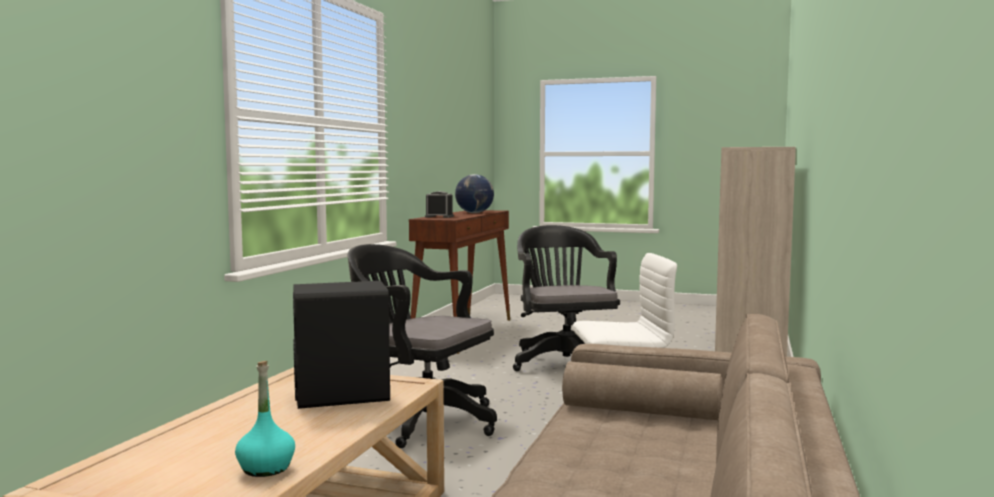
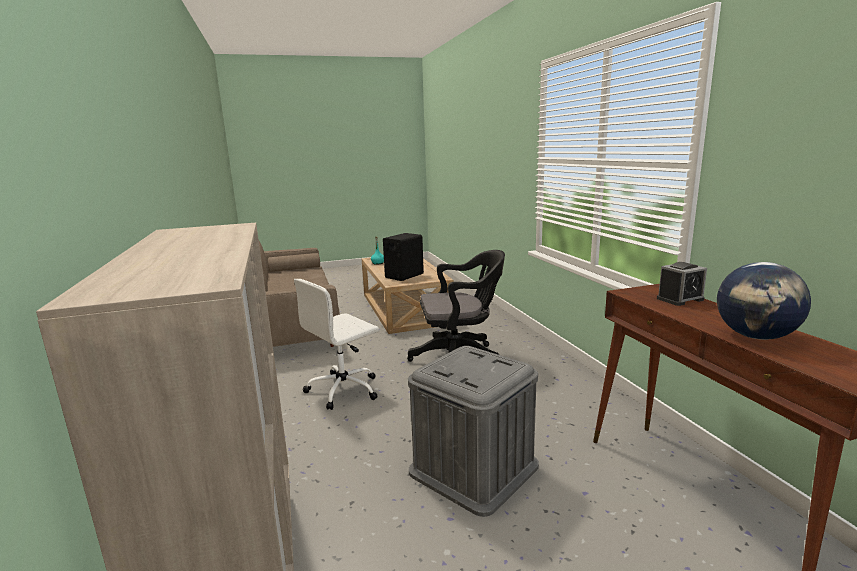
camera: 145 degrees right, 10 degrees up
(564, 362) = (473, 468): black office chair -> grey storage box

